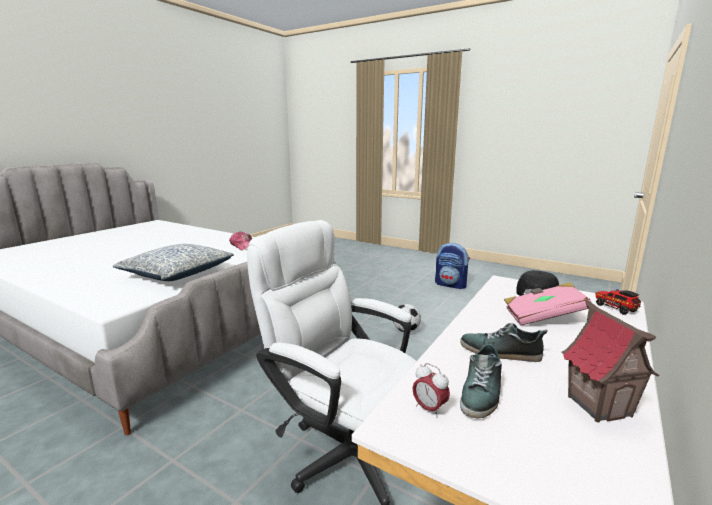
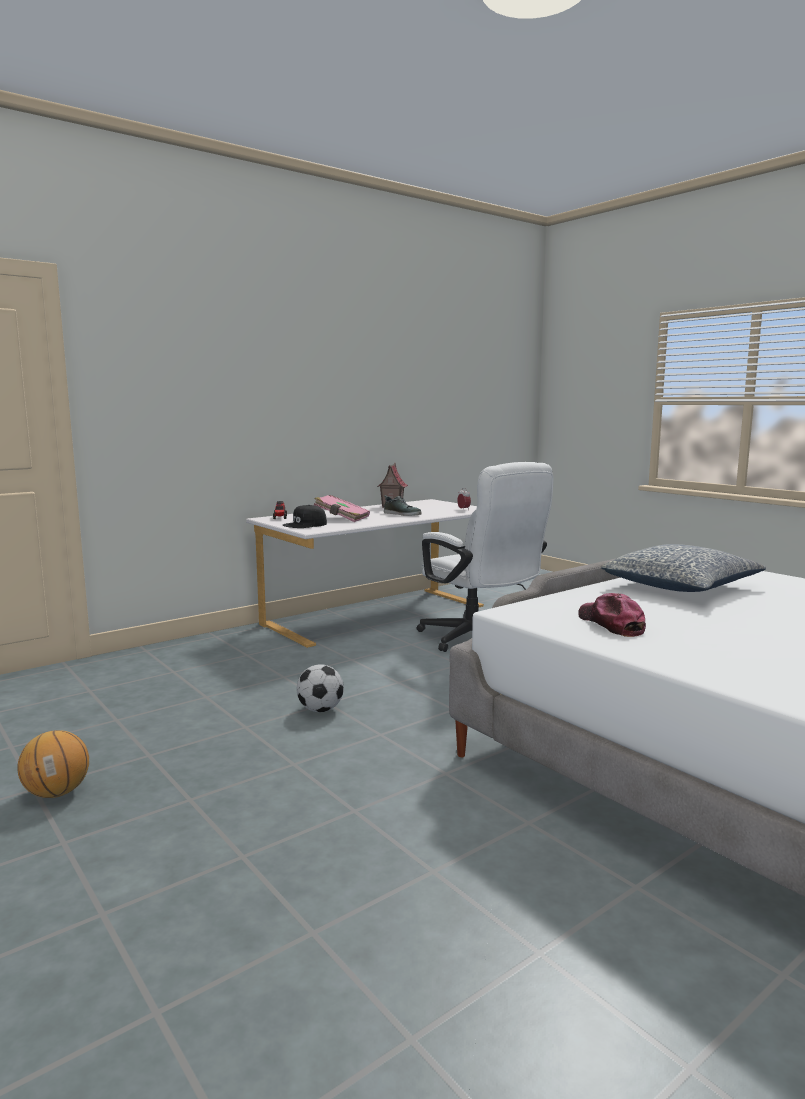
camera: 160 degrees left, 5 degrees down
(451, 285) = (57, 793): backpack -> basketball
(482, 393) = (435, 510): shoe -> none

